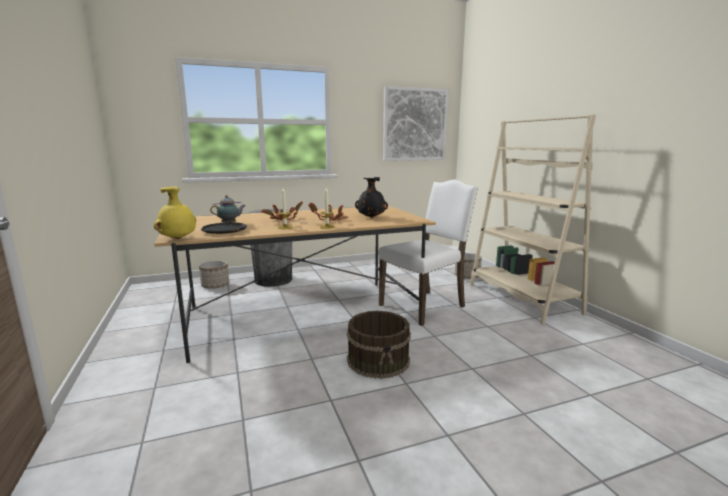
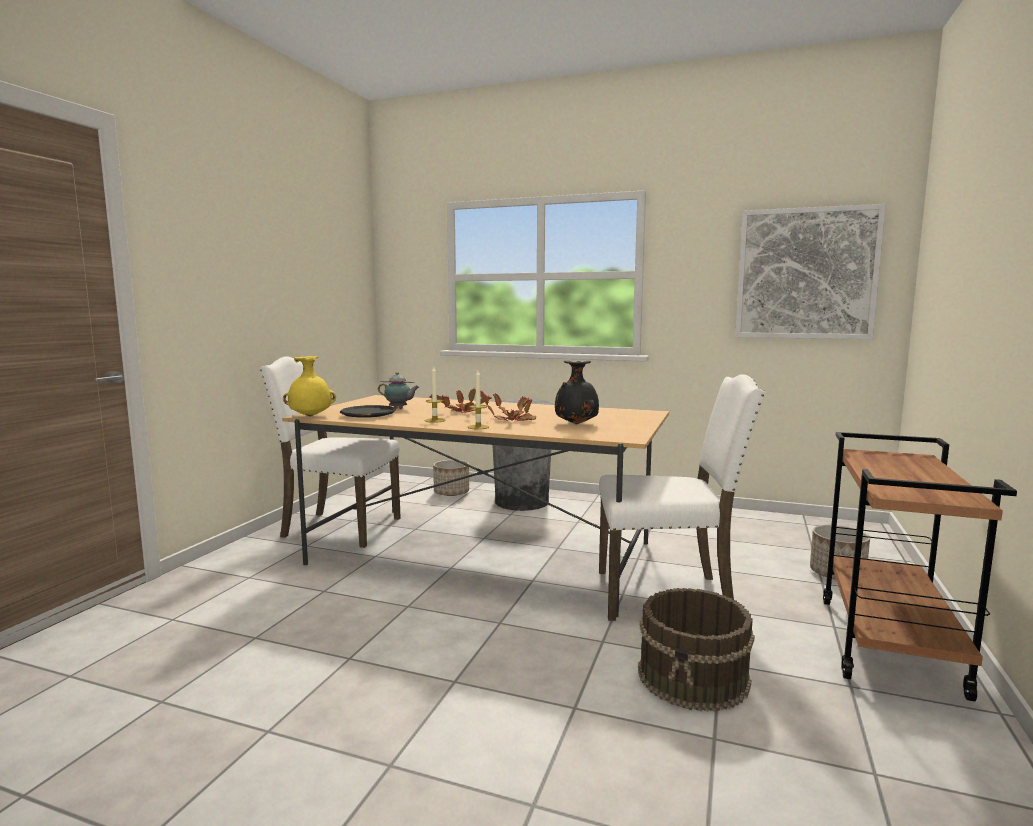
camera: 40 degrees right, 5 degrees down
(168, 331) = (338, 528): none -> white chair
(379, 360) = (473, 640): brown bucket -> brown bucket (694, 677)
(522, 298) = (890, 646): beige bookcase -> brown cart

